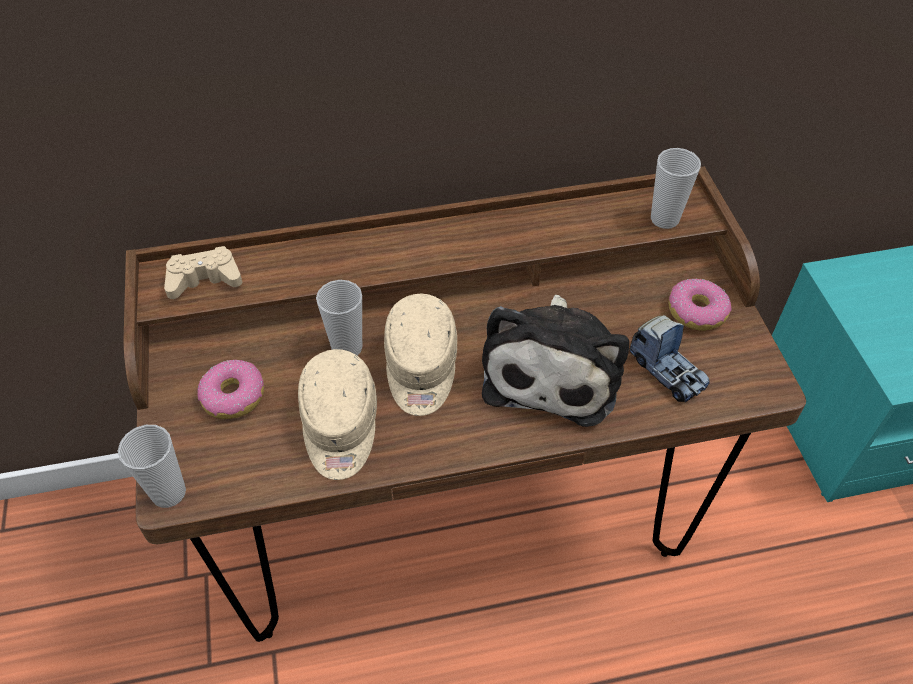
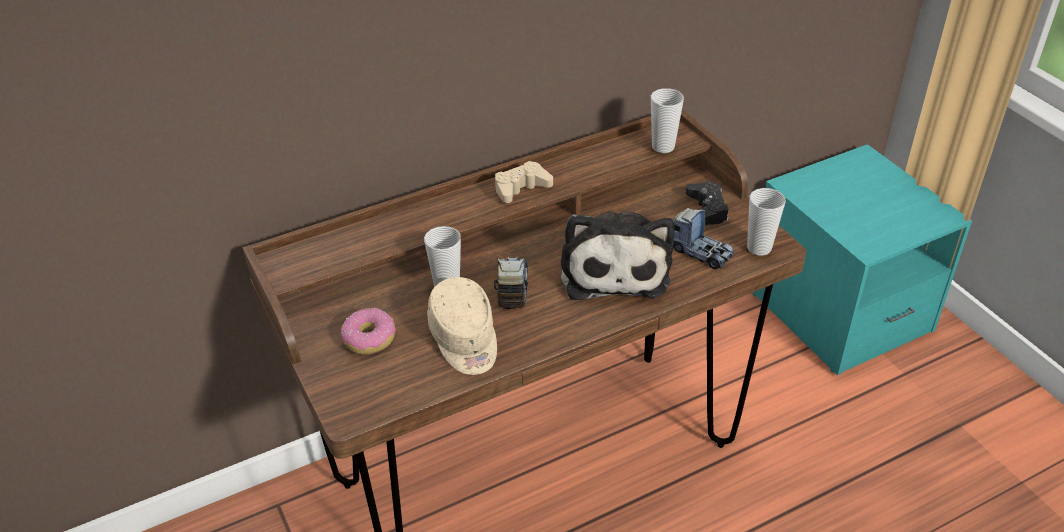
camera: 15 degrees left, 10 degrees down
(168, 493) = (347, 413): cup -> cup (759, 248)
(204, 279) = (317, 255): beige game controller -> beige game controller (521, 188)
(421, 368) = (512, 288): beige cap -> toy truck
(697, 312) = (707, 209): donut -> black game controller

